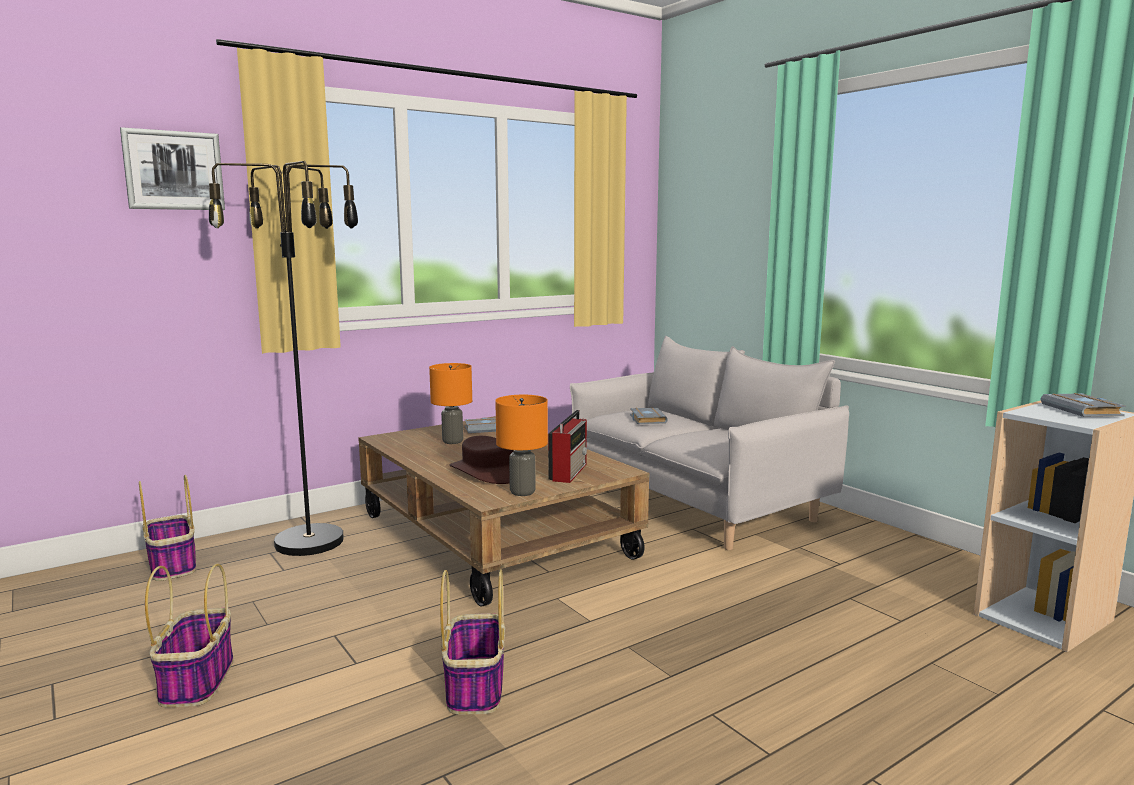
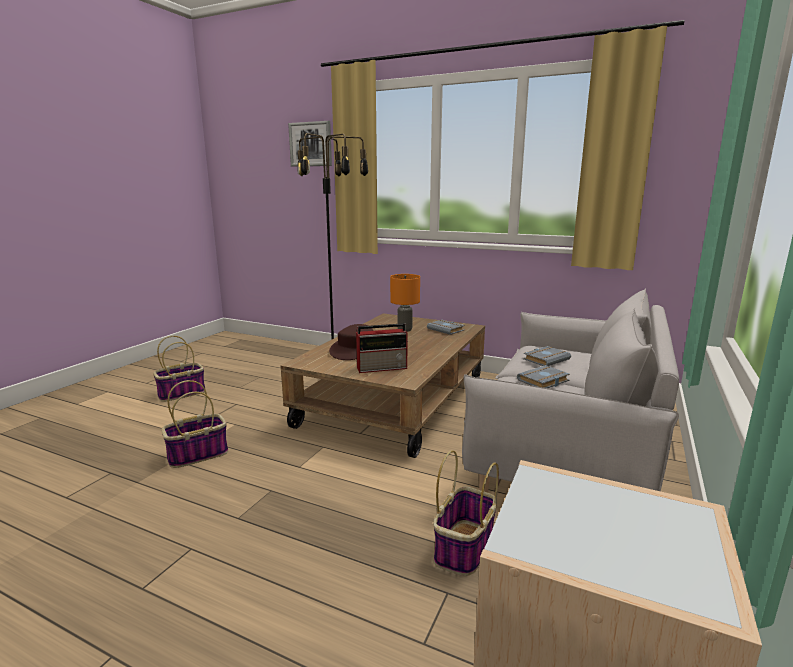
camera: 60 degrees right, 5 degrees up
(173, 566) = (282, 352): basket -> basket (464, 549)
(523, 492) = (325, 366): orange table lamp -> none
(1084, 411) = (650, 544): grey book -> grey book (543, 381)

